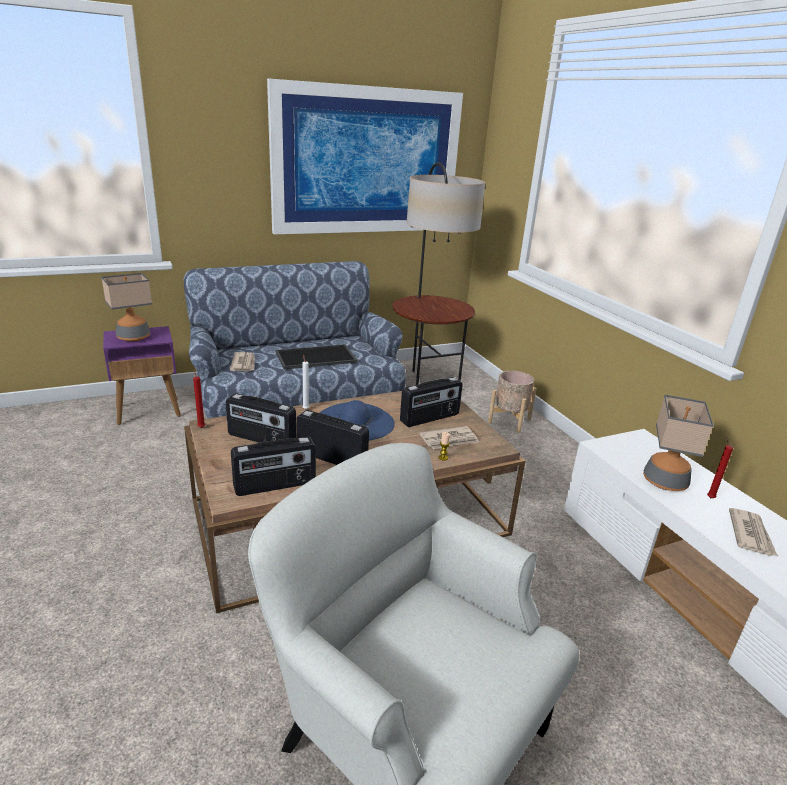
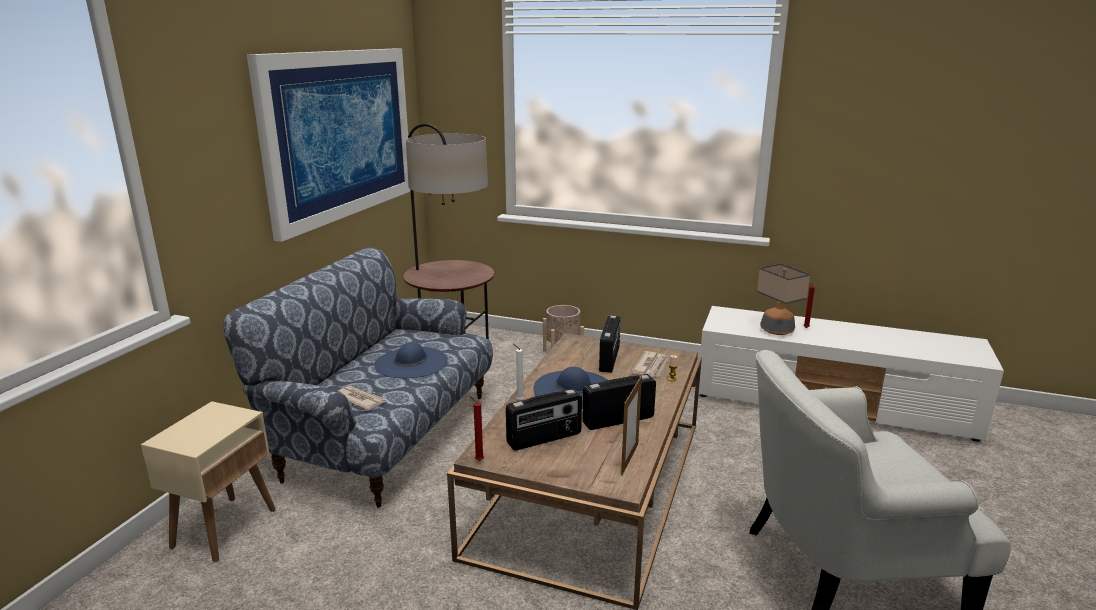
camera: 45 degrees left, 5 degrees down
(133, 337) = (203, 430): table lamp -> none
(149, 411) = (225, 527): purple side table -> beige side table
(275, 486) = (629, 459): radio -> picture frame
(315, 358) = (411, 363): tray -> blue hat
(750, 534) = (848, 336): newspaper -> none

